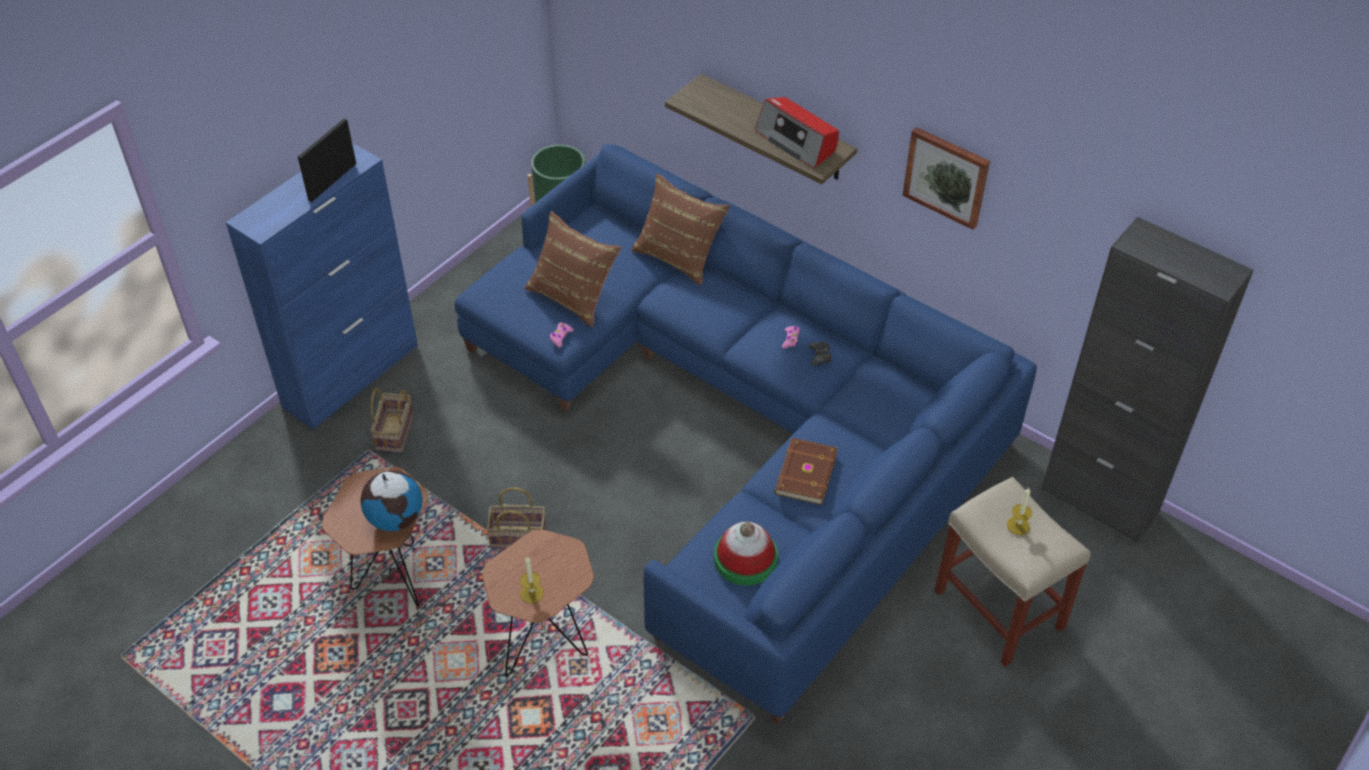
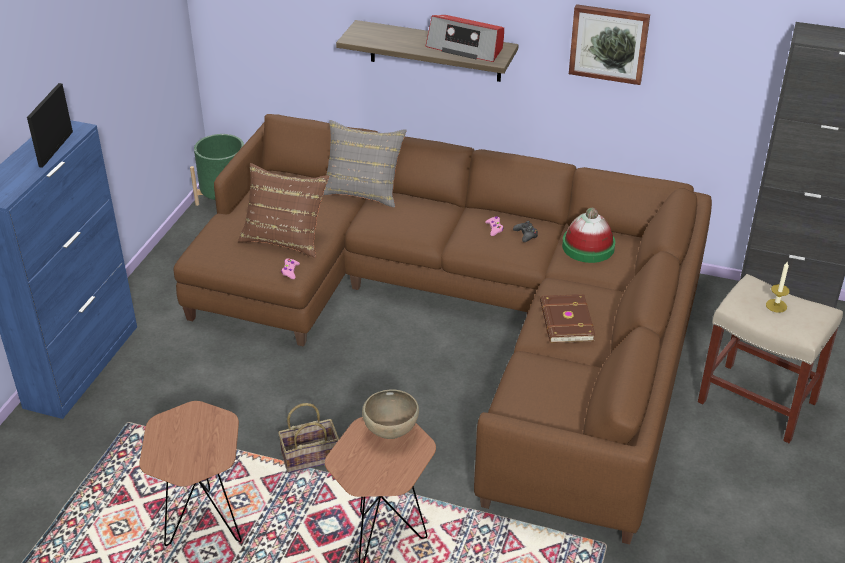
camera: 20 degrees left, 10 degrees down
(395, 434) = (148, 402): basket -> none
(396, 518) = (215, 443): globe -> none
(532, 593) = (383, 471): candle -> none
(558, 554) = (391, 432): none -> brown bowl
(679, 255) = (363, 190): brown pillow -> grey pillow
(744, 423) = (467, 318): blue sofa -> brown sofa
(745, 559) = (554, 398): hat -> hat (588, 247)

